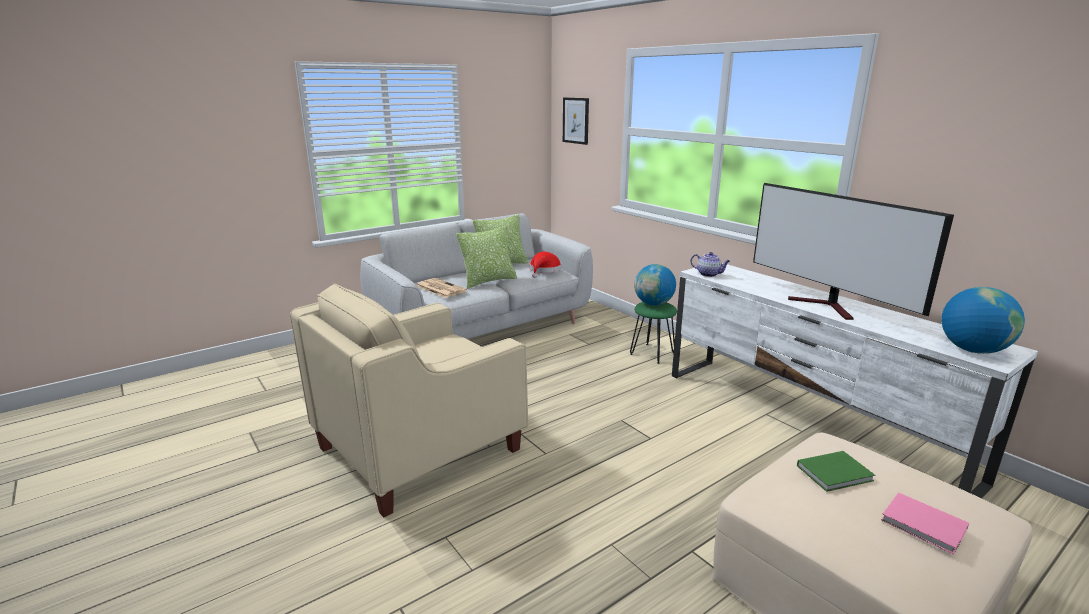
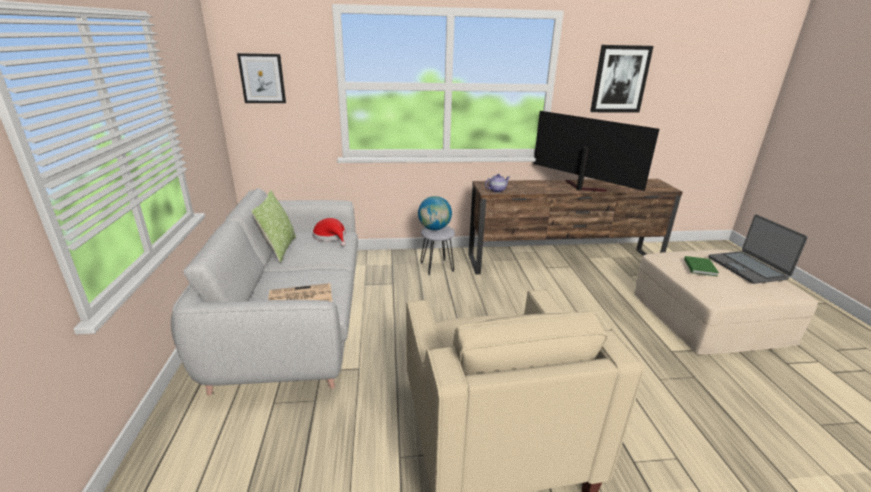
camera: 60 degrees left, 5 degrees up
(488, 281) = (315, 268): pillow -> none
(652, 353) = (436, 266): green stool -> grey stool
(807, 423) = (564, 261): white tv stand -> brown tv stand
(827, 307) = (580, 187): television -> television turned 135 degrees counterclockwise
(925, 526) = (747, 268): pink book -> laptop
(972, 350) = (654, 186): globe -> none
(982, 145) = (620, 79): none -> picture

